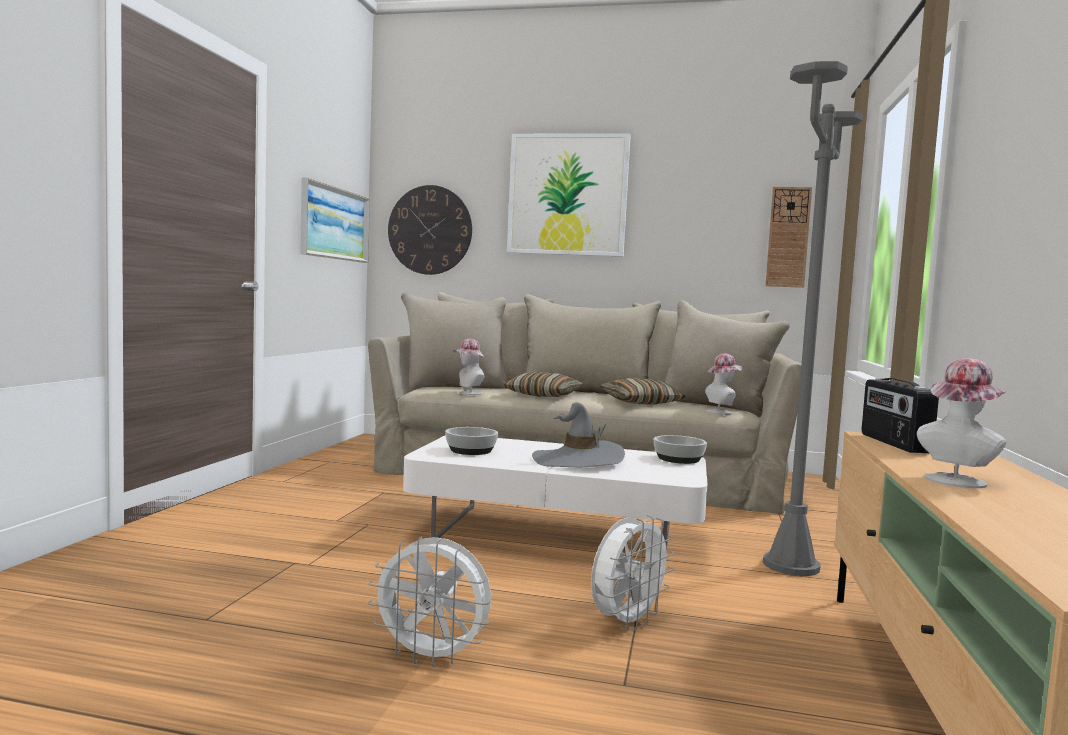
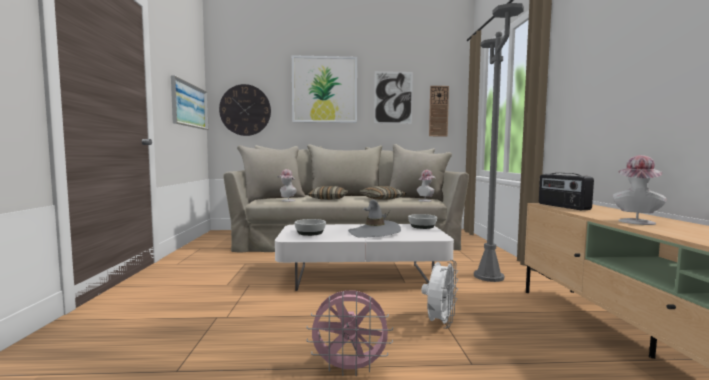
camera: 15 degrees left, 0 degrees up
(432, 657) = (350, 369): white fan -> pink fan
(696, 210) = (393, 97): none -> picture

